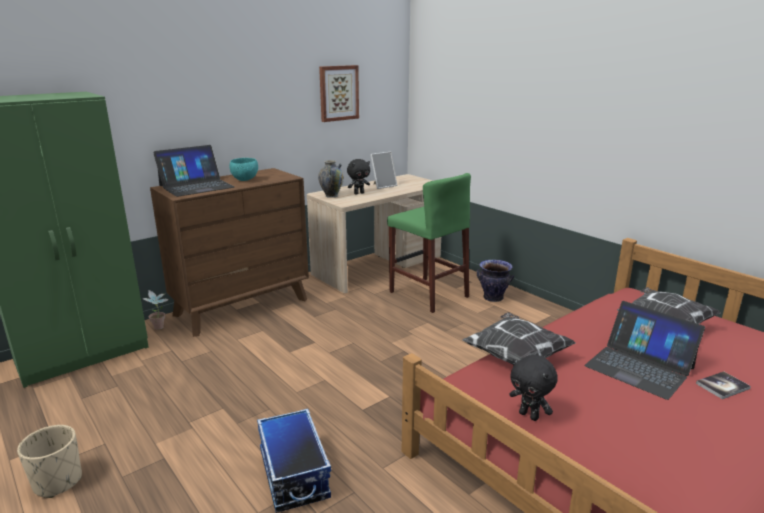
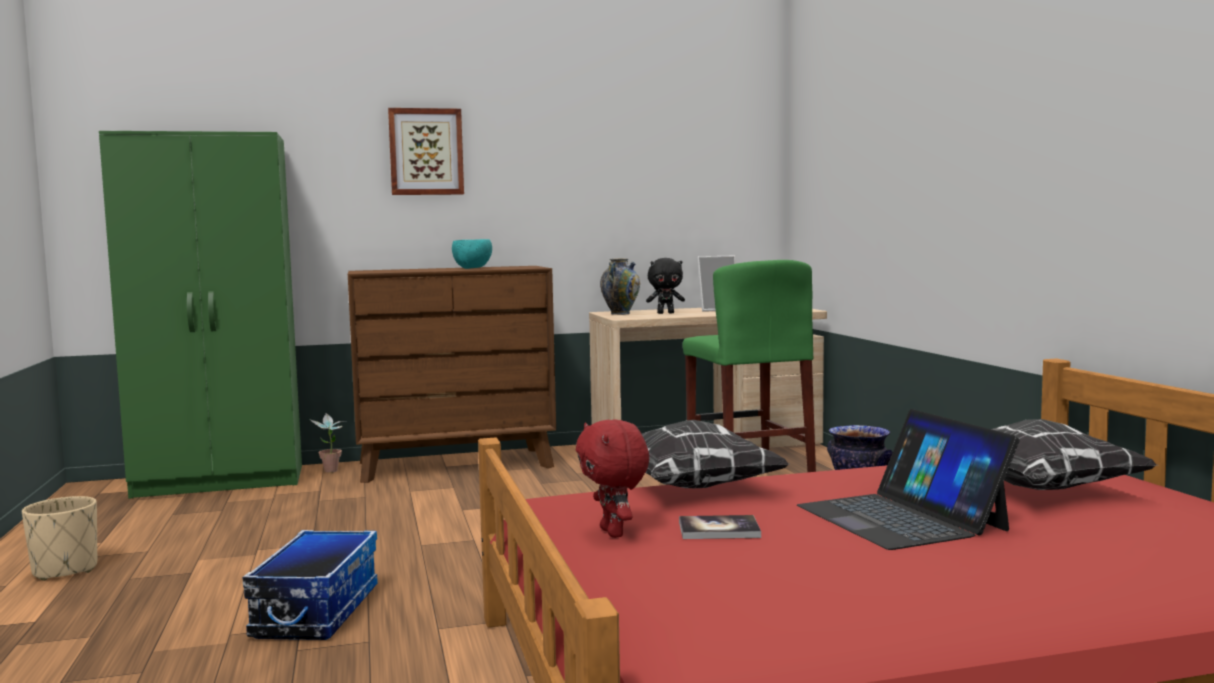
camera: 25 degrees right, 15 degrees down
(196, 186) = (401, 270): laptop -> none
(338, 93) = (654, 165): picture -> picture (426, 152)
(529, 415) = (614, 533): black plush toy -> red plush toy
(722, 386) = (1035, 553): book -> book (719, 530)

